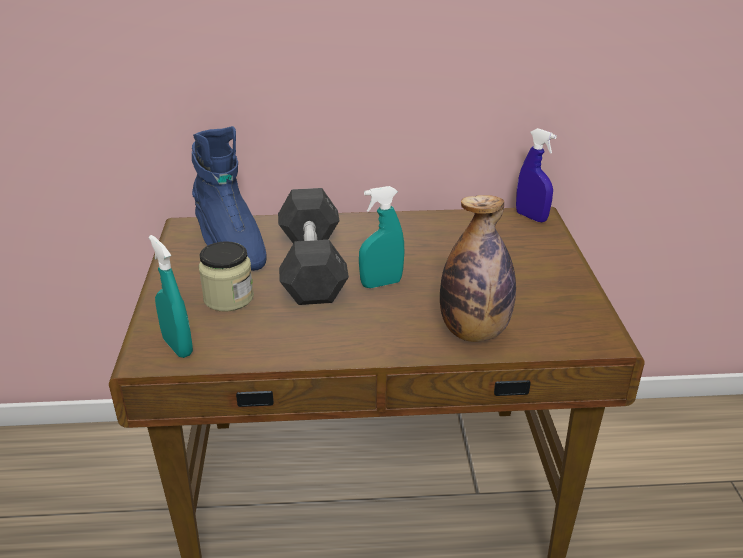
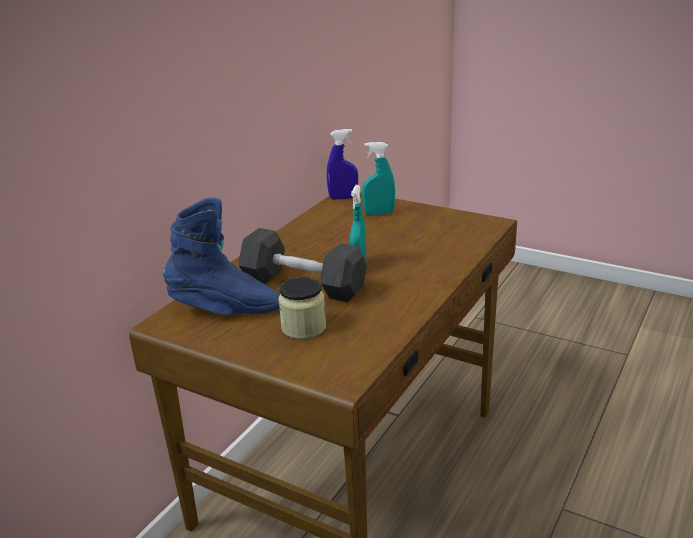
camera: 55 degrees left, 5 degrees down
(178, 347) = (345, 363): turquoise spray bottle -> turquoise spray bottle (379, 213)
(474, 332) = (447, 254): bottle -> none

